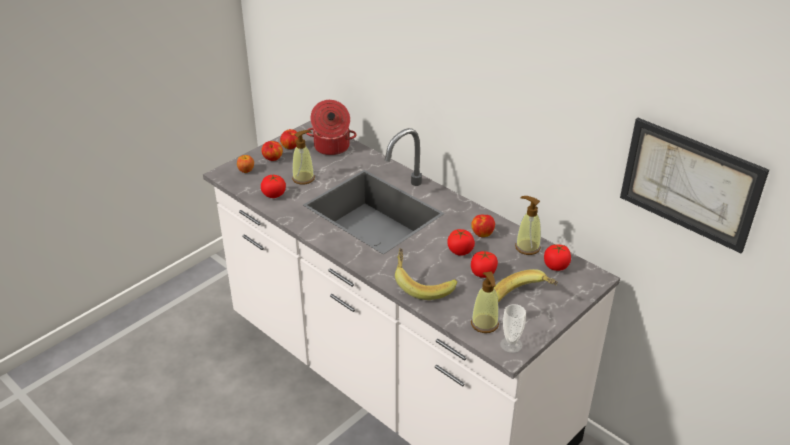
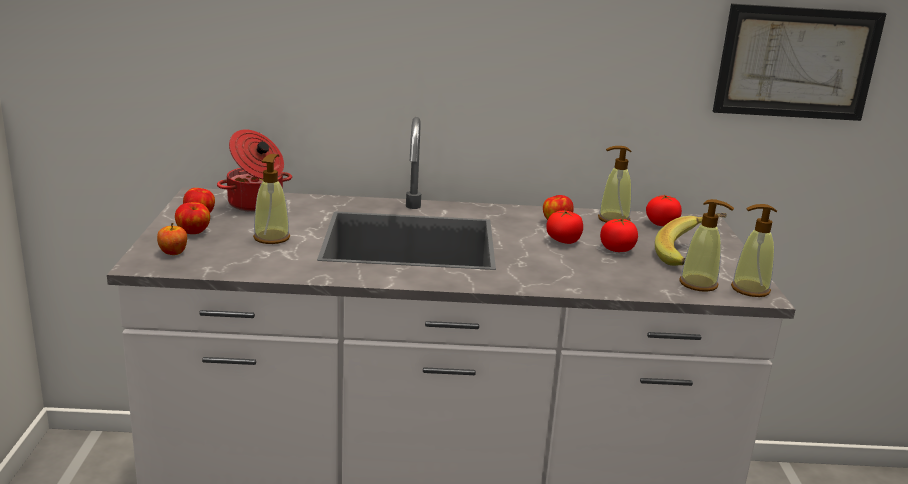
camera: 45 degrees left, 15 degrees down
(274, 194) = (259, 262): tomato -> none
(422, 284) = (585, 278): banana -> none
(511, 345) = (749, 289): cup -> soap dispenser

